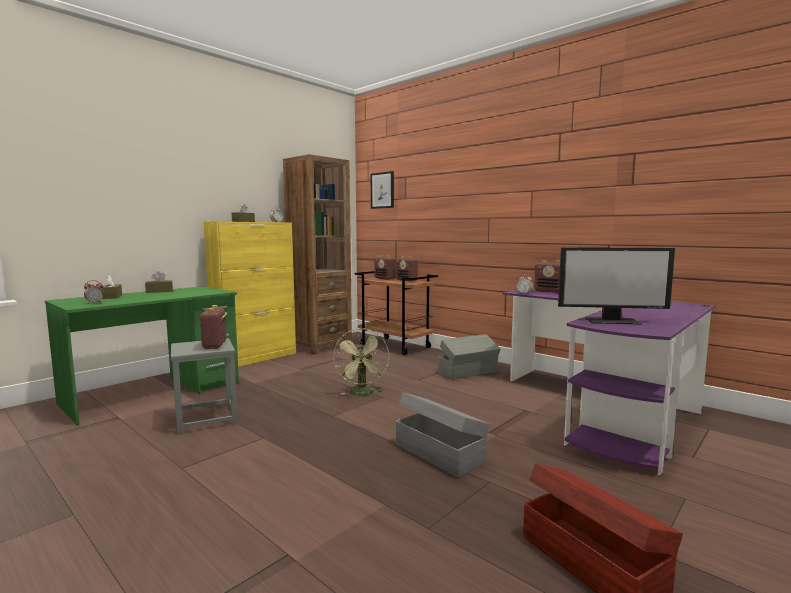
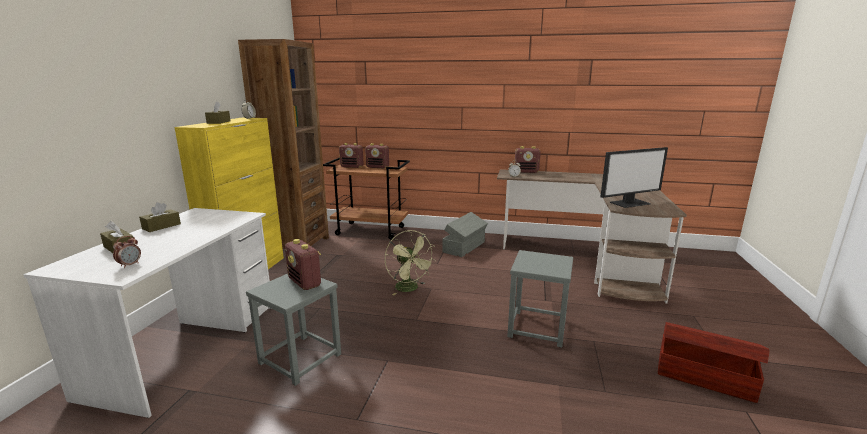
camera: 30 degrees left, 10 degrees up
(154, 393) = (188, 347): green desk -> white desk
(382, 190) = (335, 73): picture -> none
(439, 453) = (537, 328): grey storage box -> grey stool
(608, 409) = (588, 260): purple desk -> brown desk

